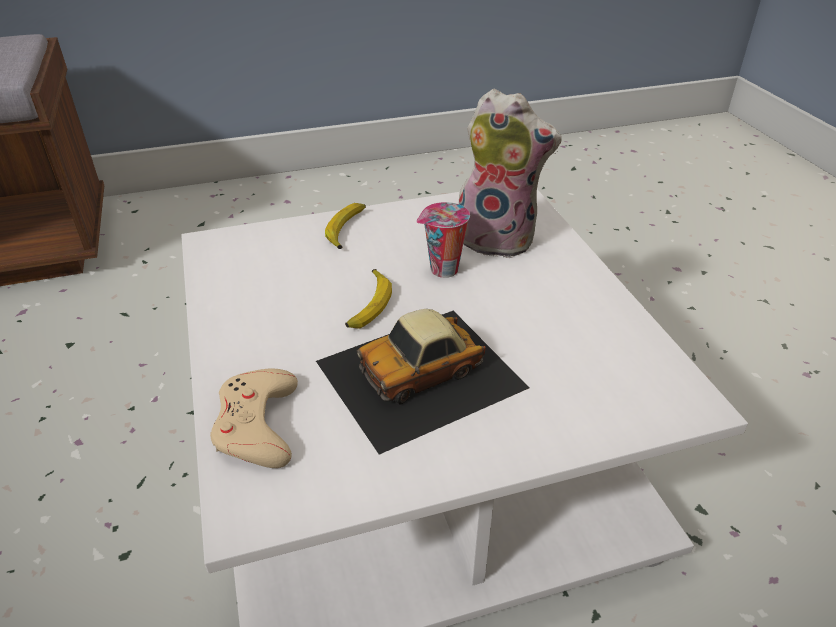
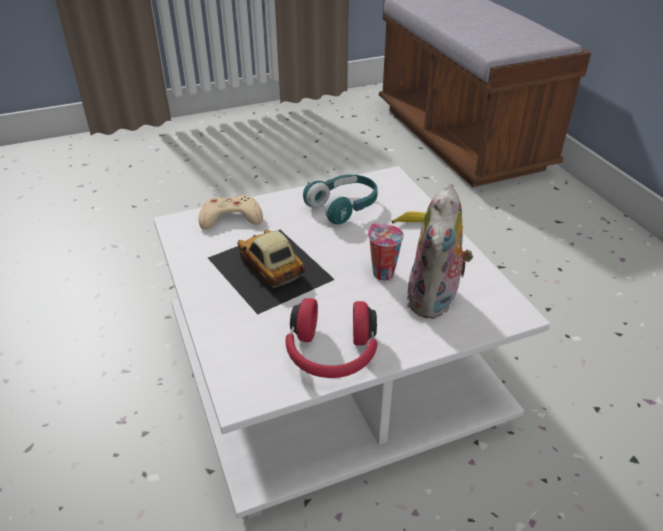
camera: 85 degrees right, 0 degrees up
(275, 291) = (344, 207): none -> turquoise headphones
(369, 305) = (335, 243): banana -> none
(600, 321) = (331, 354): none -> red headphones

